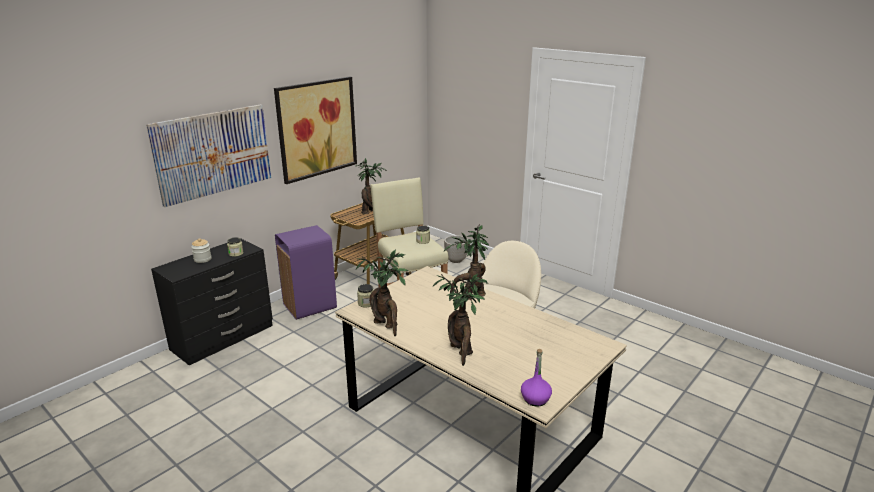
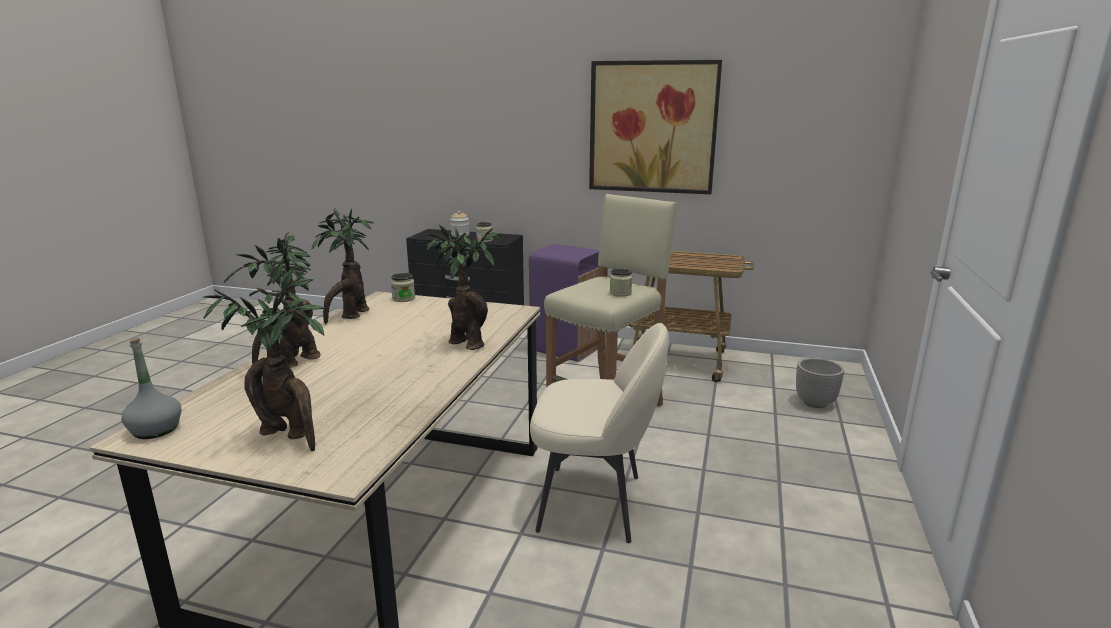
camera: 65 degrees right, 5 degrees down
(213, 153) = (506, 127): picture -> none
(371, 211) = (683, 261): potted plant -> potted plant (290, 436)
(535, 399) = (155, 430): purple bottle -> grey bottle

